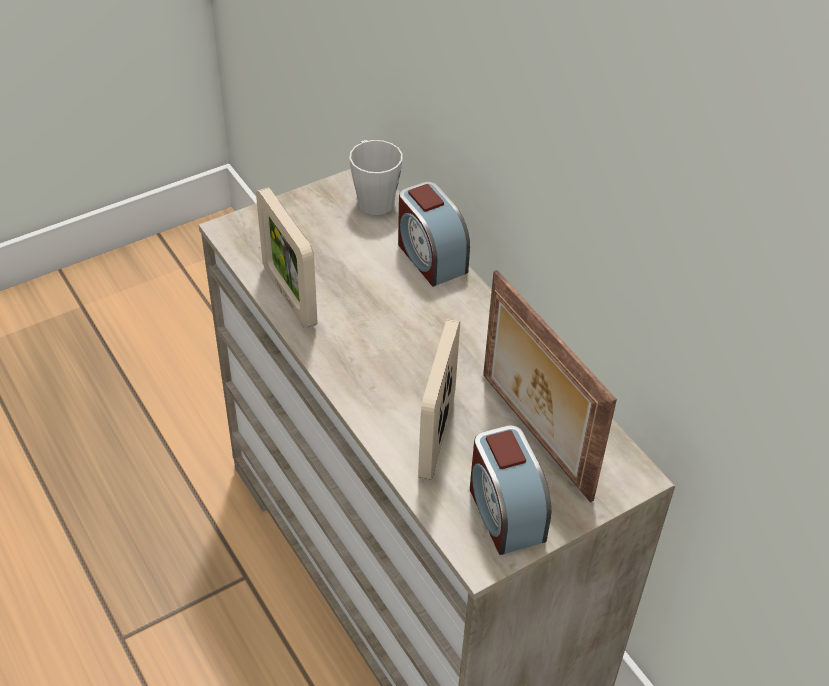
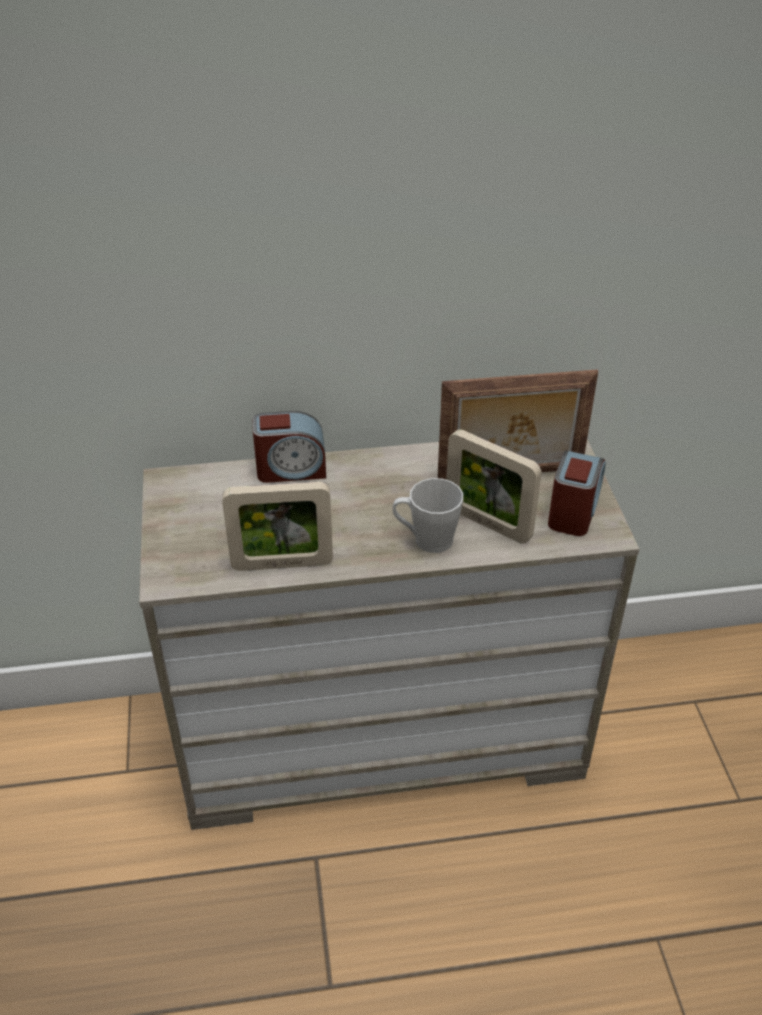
camera: 65 degrees left, 5 degrees down
(373, 197) = (193, 480): grey mug -> grey mug (426, 539)
(504, 511) = (573, 511): alarm clock -> alarm clock turned 75 degrees counterclockwise

